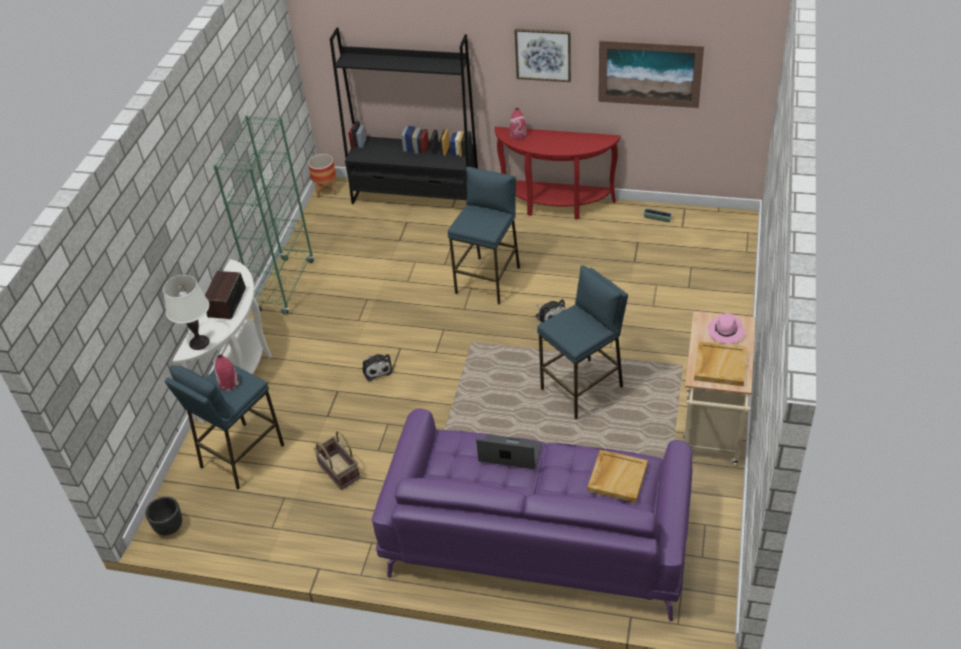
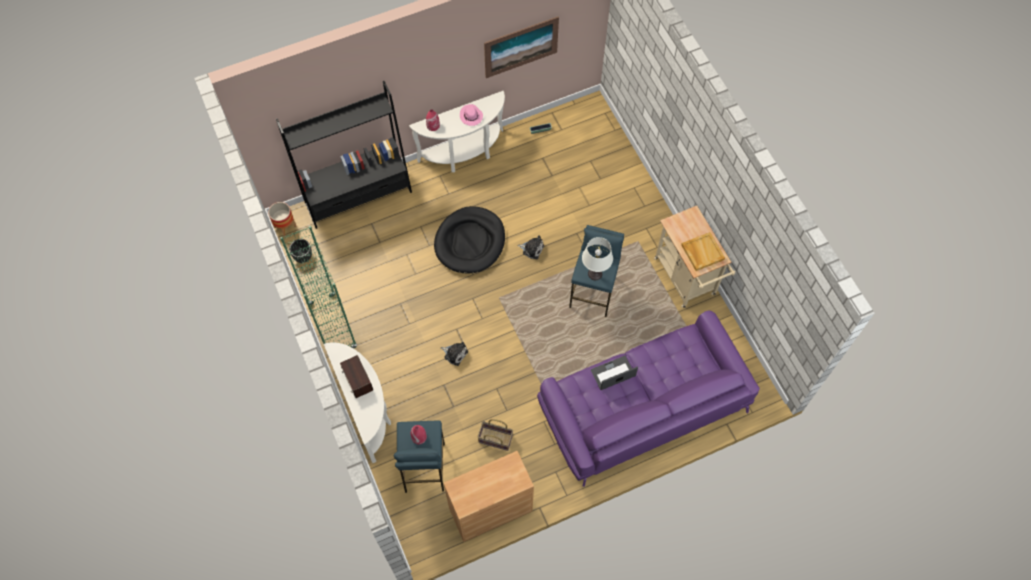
camera: 40 degrees left, 20 degrees up
(169, 527) = (424, 542): black planter -> black planter (303, 257)
(199, 342) = (369, 420): white table lamp -> white table lamp (595, 273)
(266, 537) = (490, 509): none -> brown cabinet
(489, 280) = (470, 242): blue stool -> black dog bed
(543, 54) = (442, 67): picture -> none
(555, 205) = (464, 154): red console table -> white console table
(617, 477) = (682, 352): beige tray -> none
(726, 332) = (689, 225): pink hat -> pink hat (471, 116)

